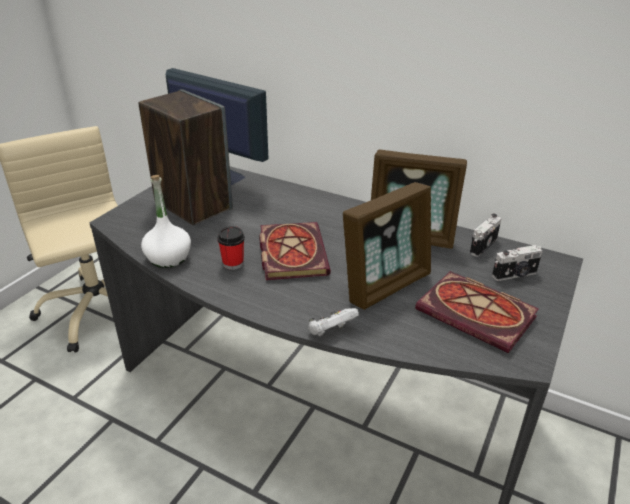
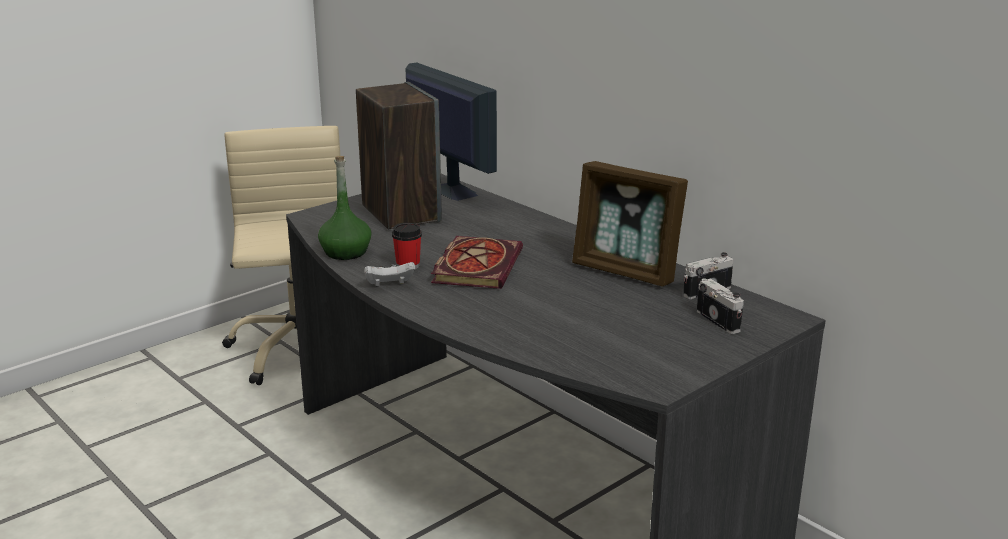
camera: 20 degrees right, 10 degrees down
(168, 258) = (345, 252): white bottle -> green bottle
(330, 332) = (466, 331): white game controller -> white game controller (389, 286)
(386, 285) = (558, 306): picture frame -> none
(479, 314) = (641, 343): book -> none
(515, 275) = (719, 320): camera -> camera turned 120 degrees counterclockwise

